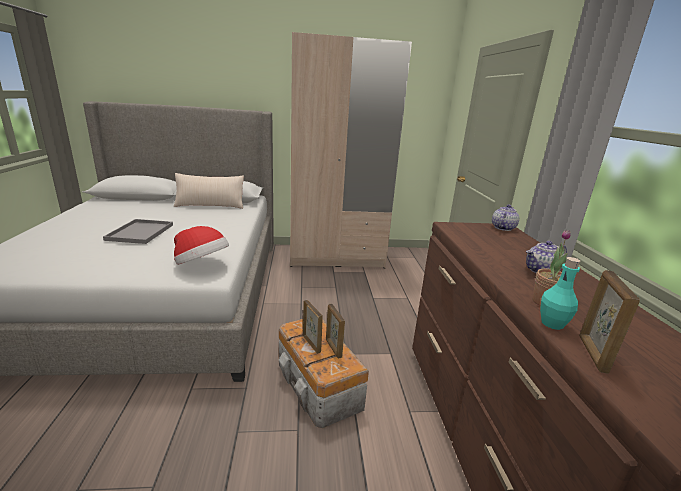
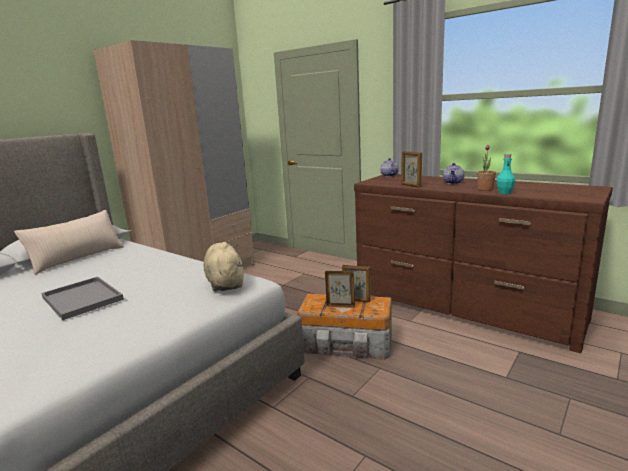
camera: 45 degrees left, 5 degrees down
(201, 265) = (225, 283): hat -> beige plush toy
(592, 353) = (533, 194): picture frame -> picture frame (410, 185)

